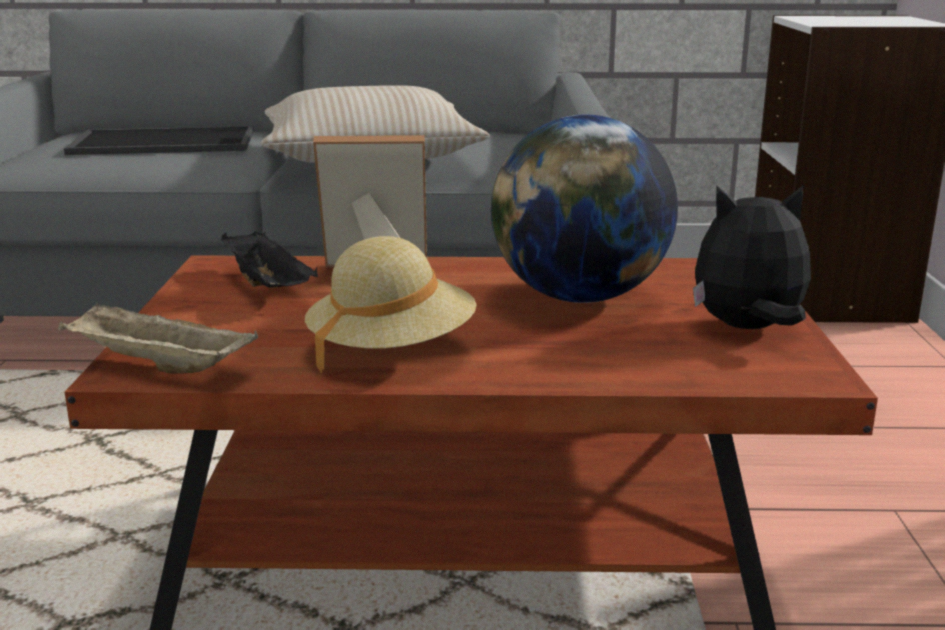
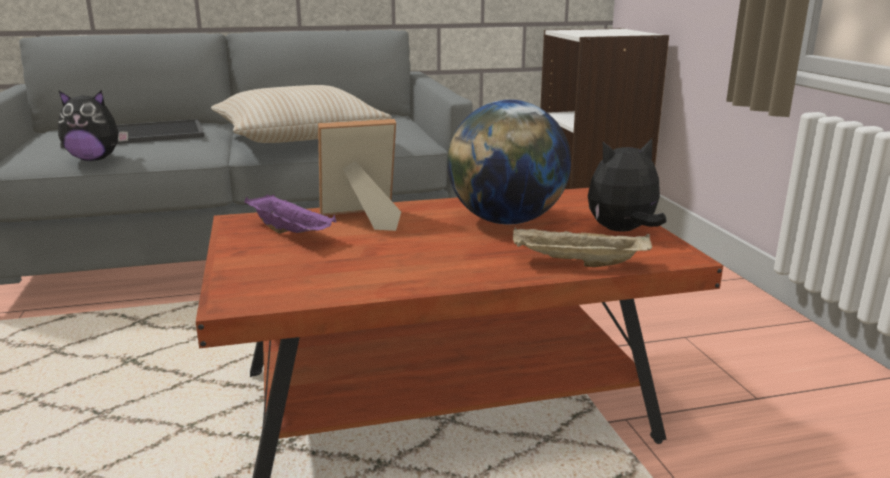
camera: 15 degrees left, 0 degrees up
(96, 171) = (95, 159): none -> plush toy
(156, 366) = (252, 295): beige tray -> beige tray (577, 264)
(270, 287) = (291, 233): black tray -> purple tray
(391, 350) = (410, 267): beige hat -> none

